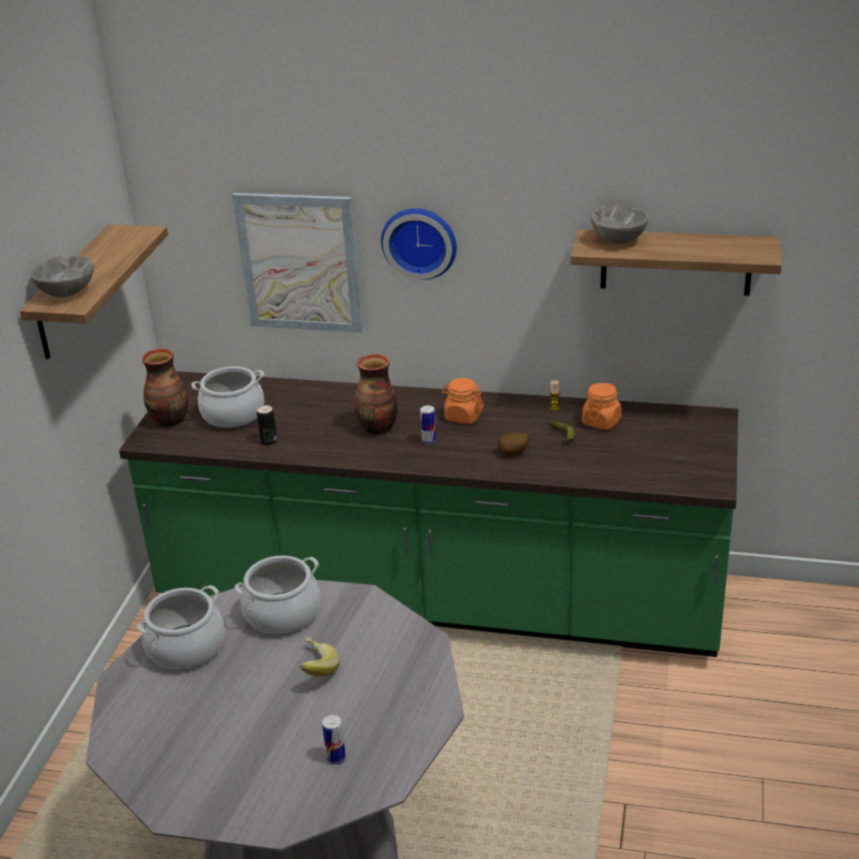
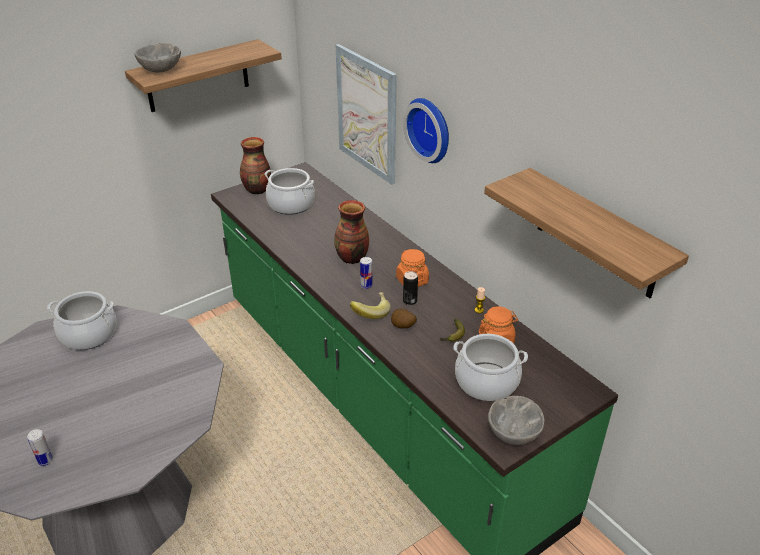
camera: 40 degrees right, 5 degrees up
(269, 441) = (283, 232): can -> can (410, 301)
(283, 614) = (155, 347): cooking pot -> cooking pot (486, 382)
(315, 669) = (118, 395): banana -> banana (370, 313)
(617, 240) = (542, 190): grey bowl -> grey bowl (513, 433)

